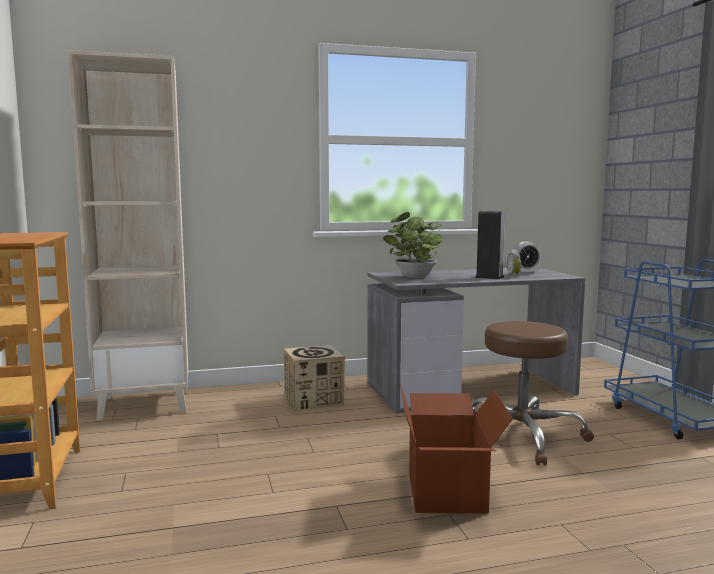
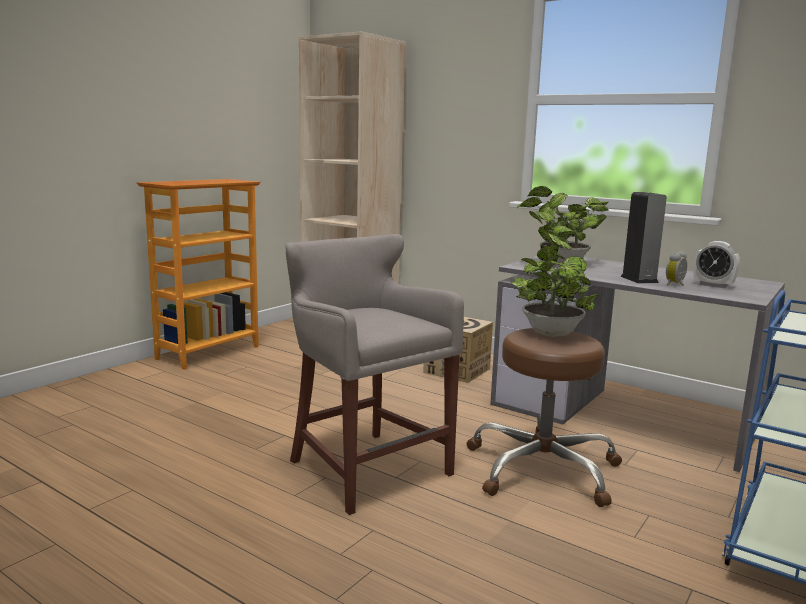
camera: 50 degrees right, 5 degrees up
(448, 492) = (365, 467): cardboard box -> grey stool
(507, 324) = (550, 332): none -> potted plant

